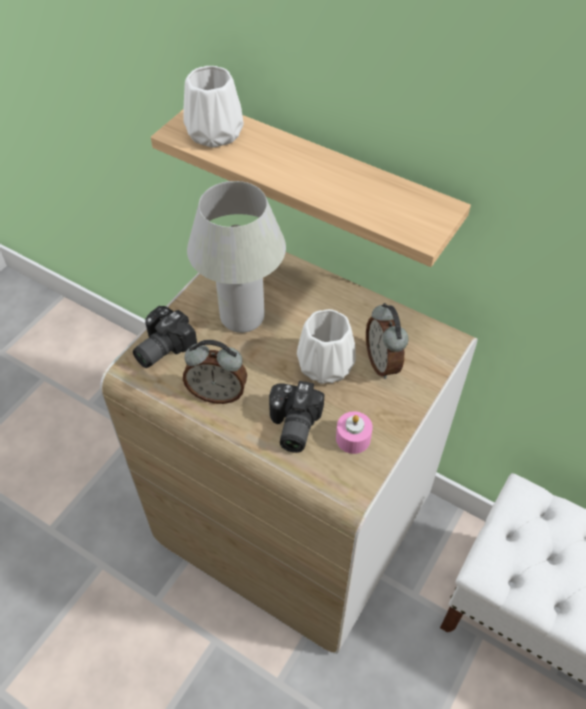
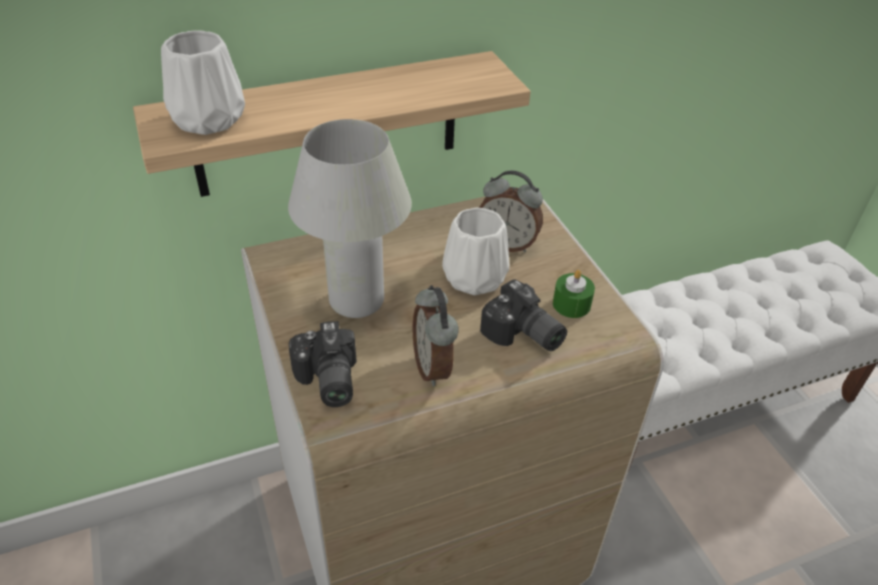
camera: 55 degrees left, 10 degrees down
(218, 393) = (434, 367): alarm clock -> alarm clock turned 120 degrees clockwise
(353, 438) = (571, 304): pink candle -> green candle

